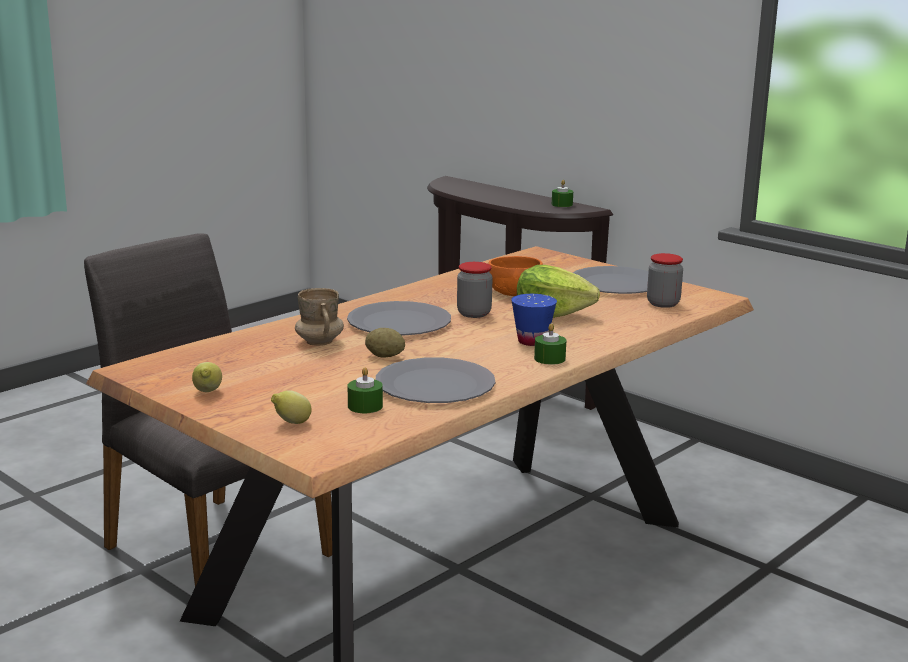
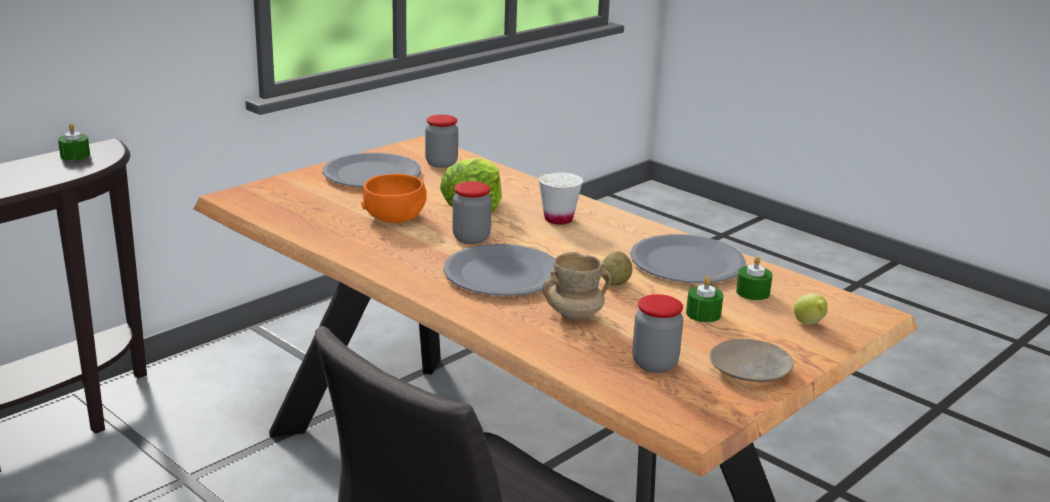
camera: 90 degrees left, 5 degrees up
(207, 392) = (751, 370): lemon -> beige plate
(228, 362) = (654, 364): none -> jar
(532, 341) = (558, 219): blue cup -> white cup
(549, 359) = (605, 216): green candle -> green candle (703, 314)

